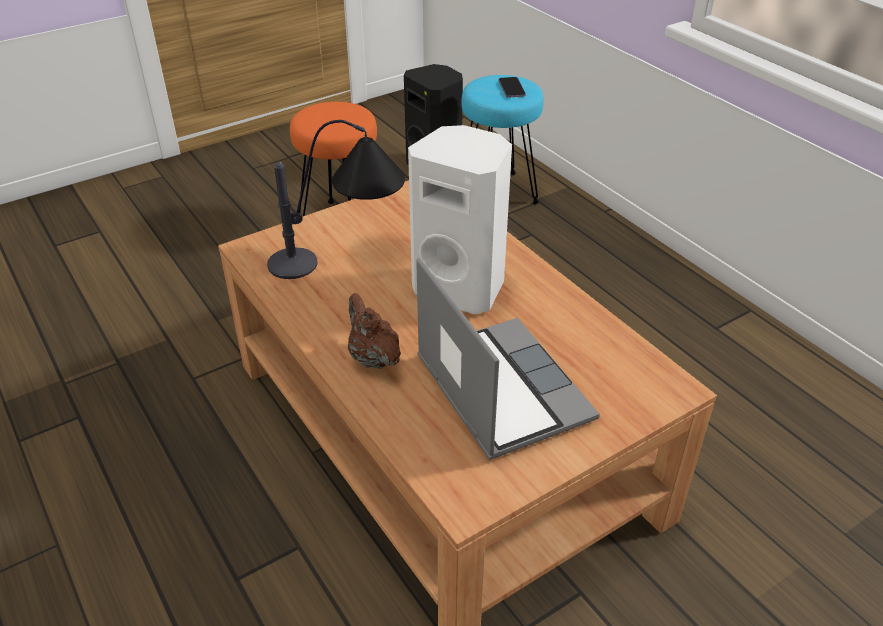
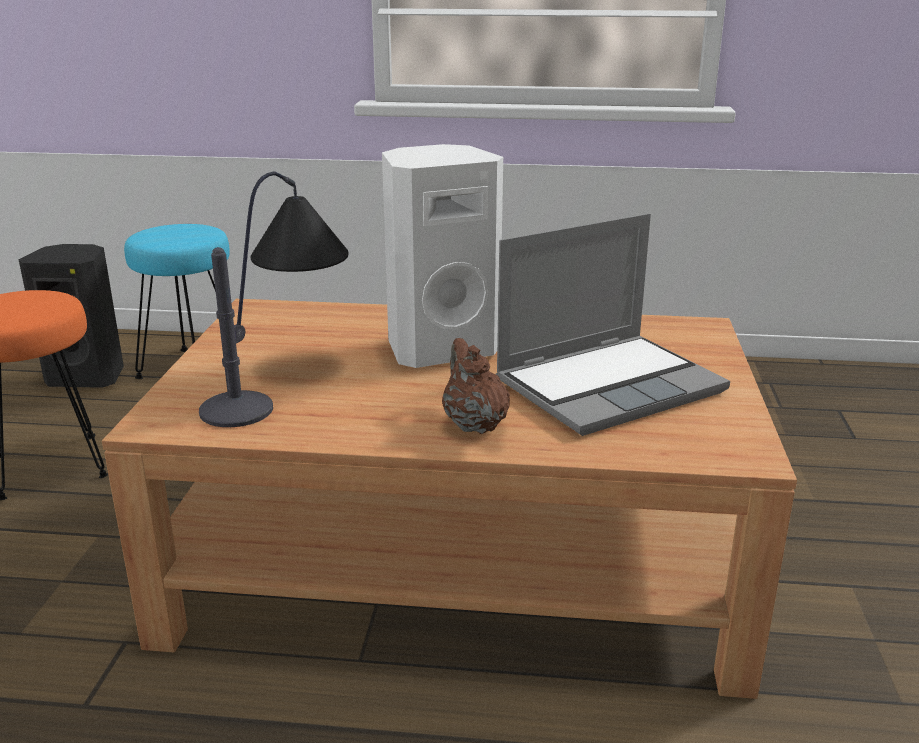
camera: 50 degrees left, 15 degrees down
(373, 357) = (474, 424): brown teapot -> brown teapot turned 60 degrees clockwise
(499, 388) = (610, 385): laptop -> laptop turned 135 degrees clockwise
(511, 88) = (185, 231): phone -> none

